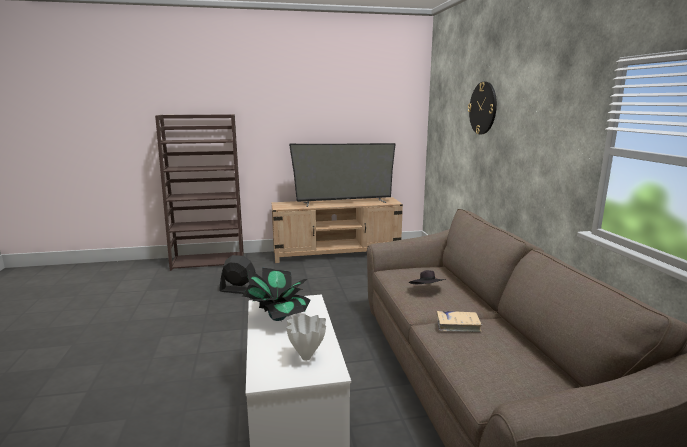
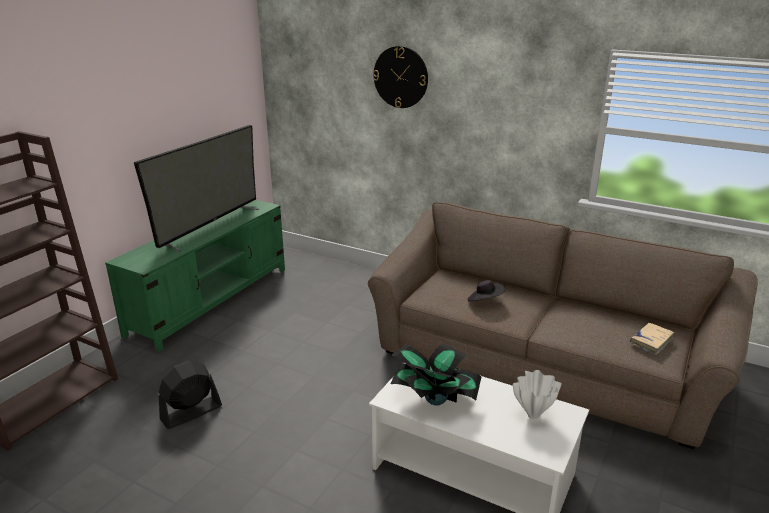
camera: 50 degrees left, 10 degrees up
(337, 253) = (211, 300): beige tv stand -> green tv stand
(458, 325) = (561, 321): beige book -> beige book (651, 342)

